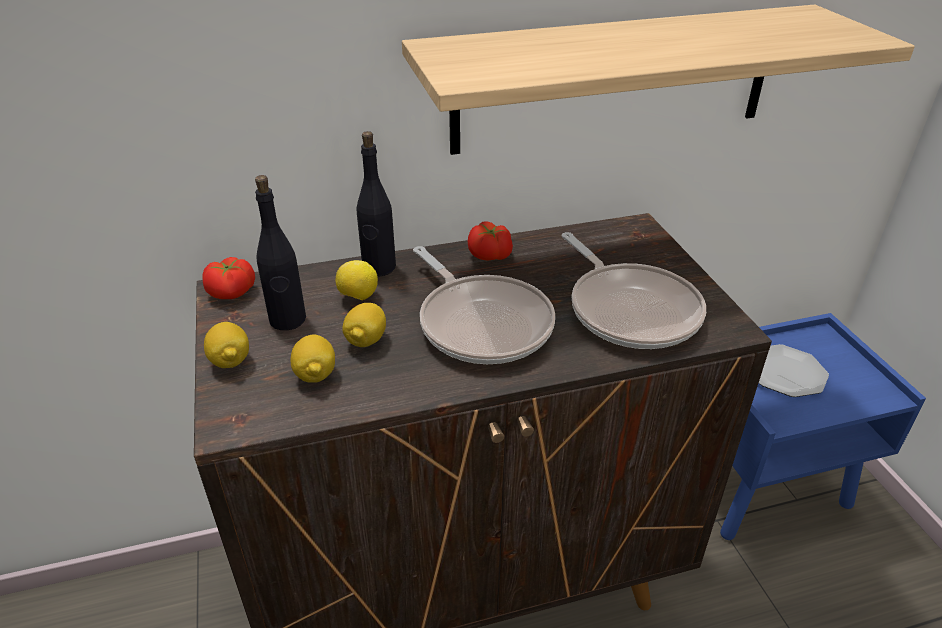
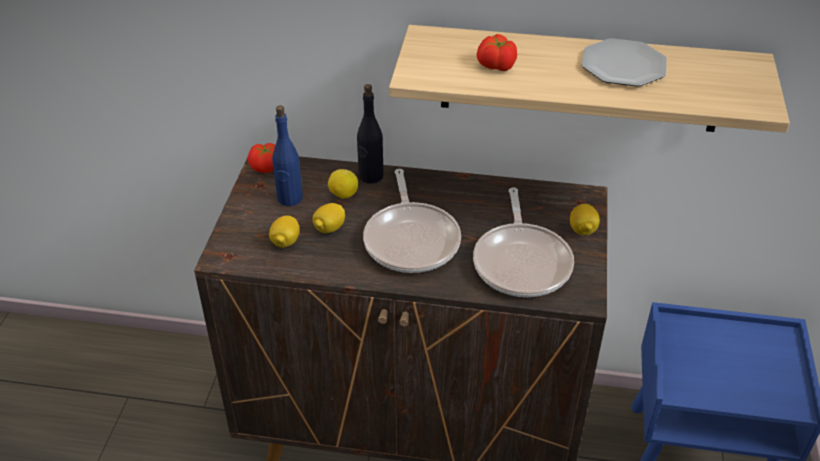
camera: 25 degrees right, 5 degrees up
(230, 361) = (241, 216): lemon -> lemon (582, 230)
(287, 320) = (290, 198): black bottle -> blue bottle
(489, 255) = (454, 188): tomato -> tomato (496, 65)
(786, 373) = (718, 357): plate -> plate (623, 66)

